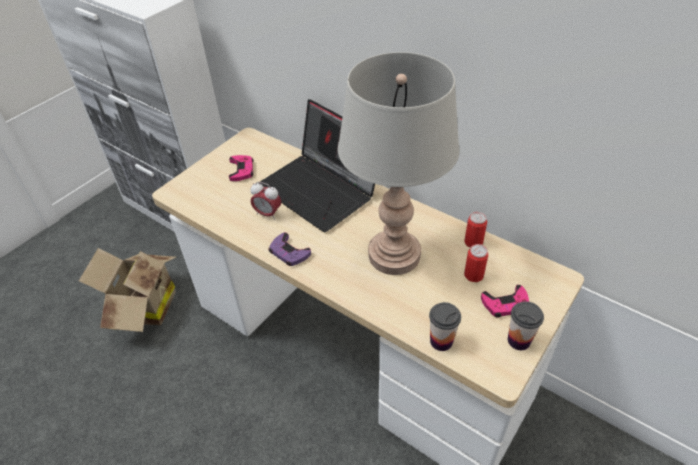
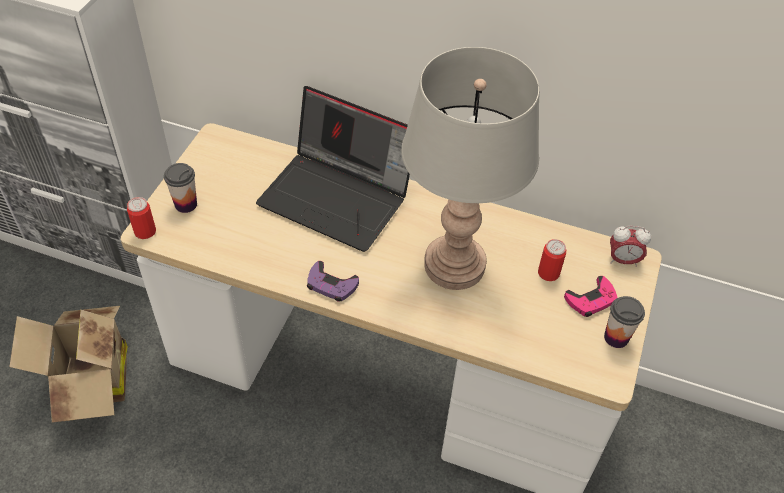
camera: 20 degrees left, 5 degrees up
(242, 170) = (226, 186): pink game controller -> none
(268, 214) = (285, 240): alarm clock -> alarm clock (623, 260)
(441, 341) = (538, 355): cup -> cup (186, 204)
(473, 242) = (536, 234): can -> can (145, 231)

